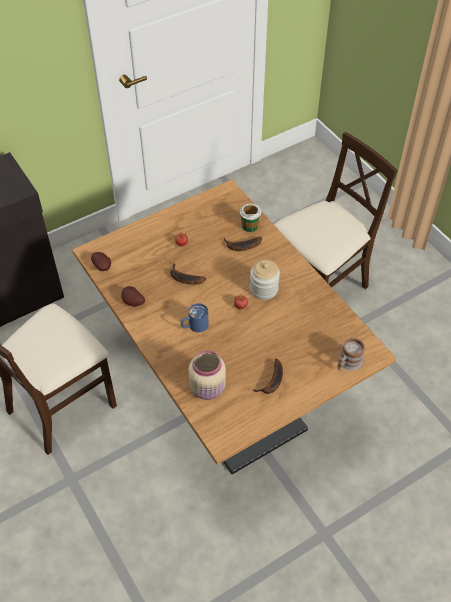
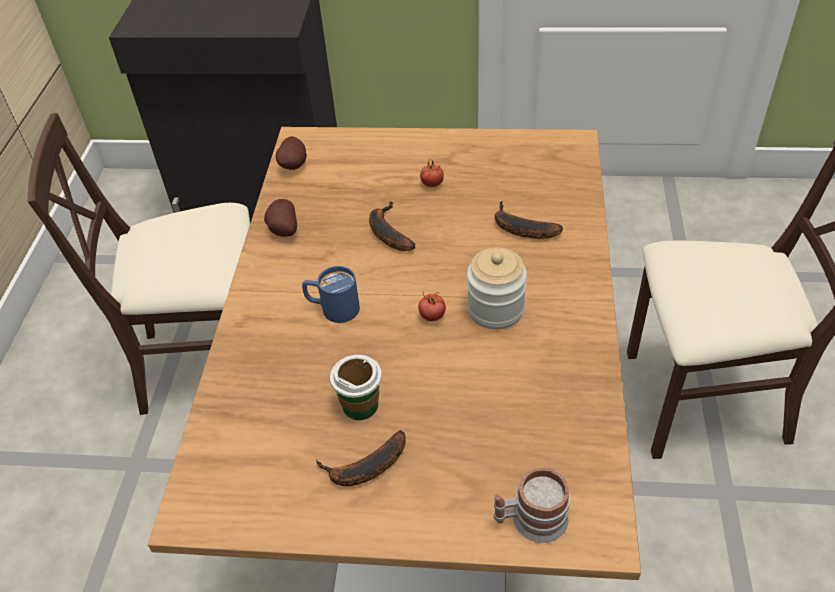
camera: 40 degrees right, 5 degrees down
(208, 388) = (256, 415): beige jar -> none
(249, 226) = (562, 205): cup -> cup (360, 405)

